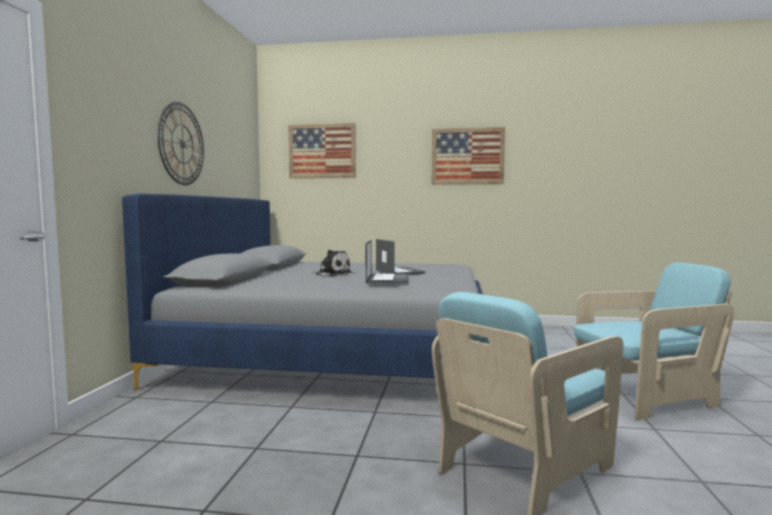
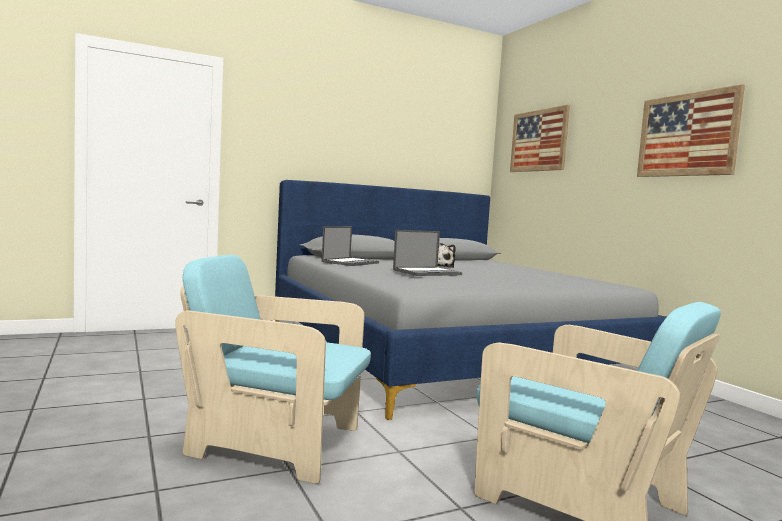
camera: 55 degrees right, 0 degrees up
(182, 144) = (360, 141): wall clock -> none
(399, 272) = (503, 276): laptop -> laptop (350, 262)

